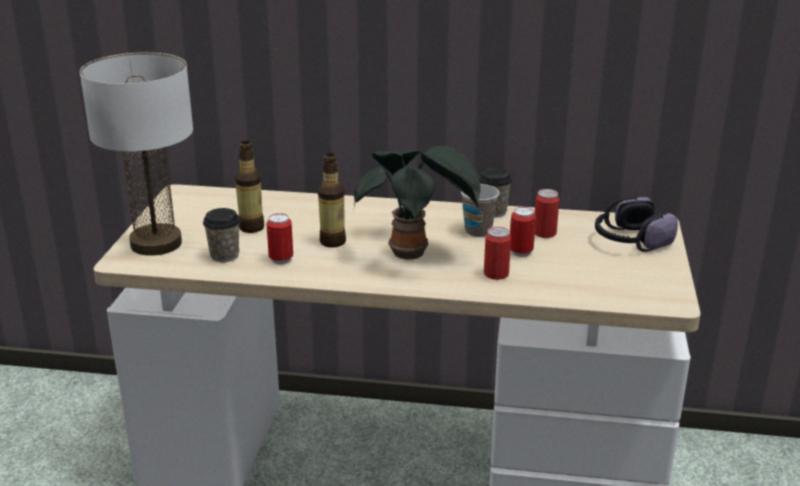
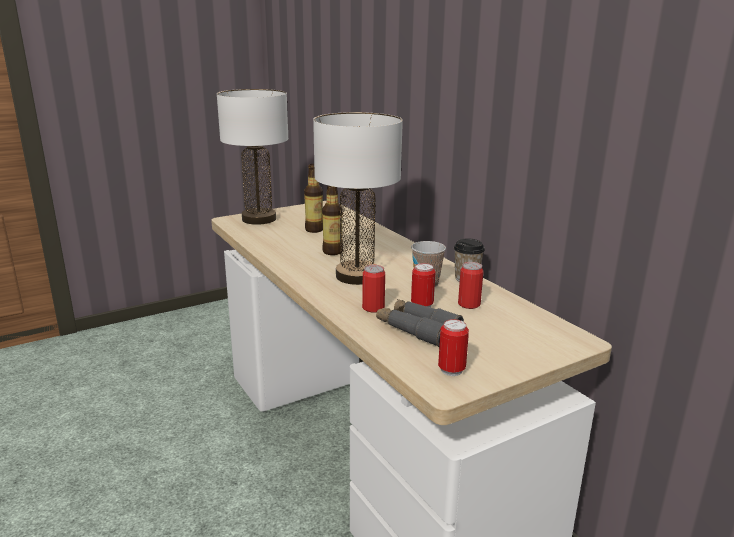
camera: 50 degrees right, 5 degrees down
(224, 256) = (270, 235): cup -> none
(281, 259) = (288, 248): can -> can (451, 370)
(413, 253) = (356, 275): potted plant -> table lamp
(563, 273) = (417, 329): none -> grey binoculars
(630, 241) = (523, 339): headphones -> none

